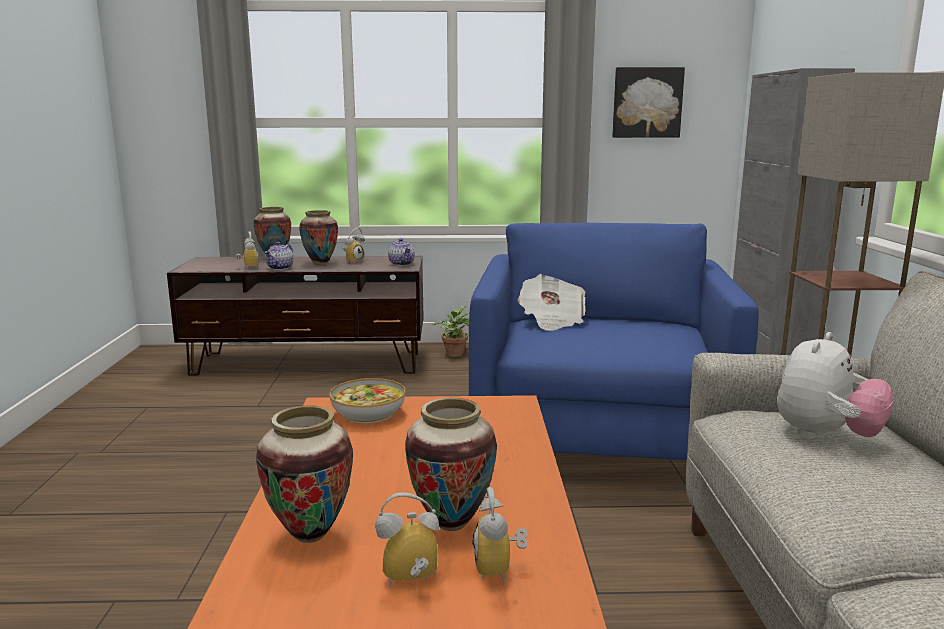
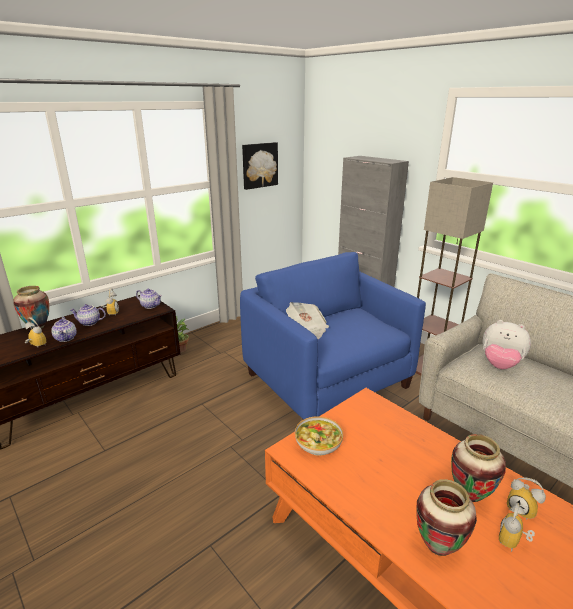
camera: 40 degrees left, 10 degrees up
(320, 263) = (89, 323): vase -> teapot
(825, 437) = (500, 365): plush toy -> plush toy turned 120 degrees clockwise

